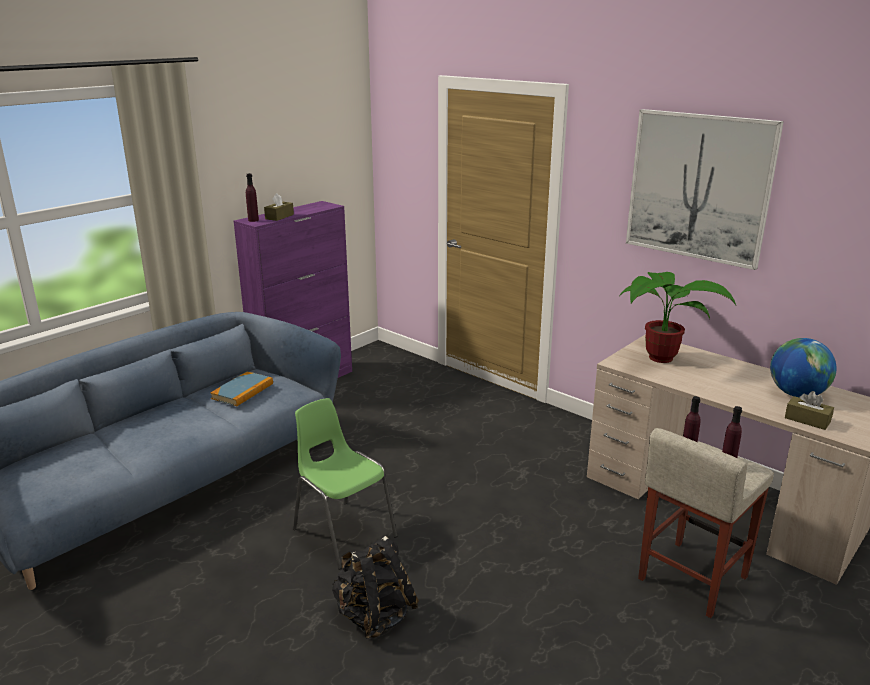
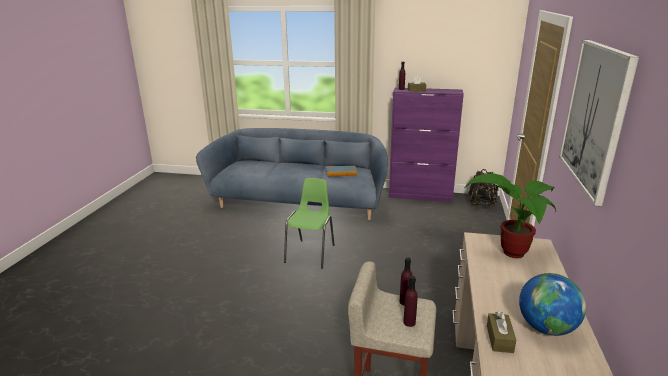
camera: 60 degrees right, 0 degrees up
(374, 616) = (260, 284): black backpack -> black backpack (481, 203)

